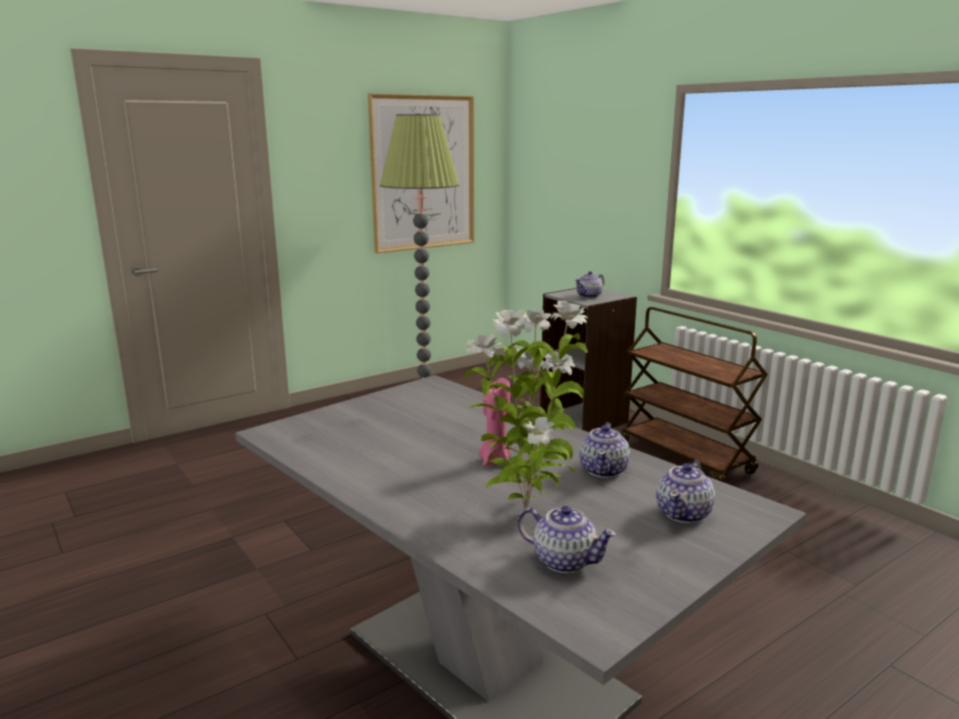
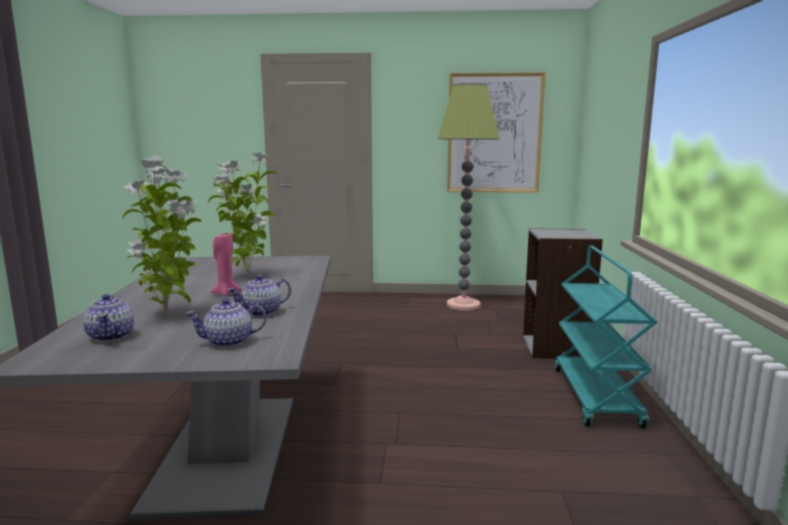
camera: 40 degrees right, 5 degrees down
(435, 431) = (246, 275): none -> potted plant
(589, 296) = (560, 234): teapot -> none
(685, 458) = (596, 397): brown cart -> turquoise cart

